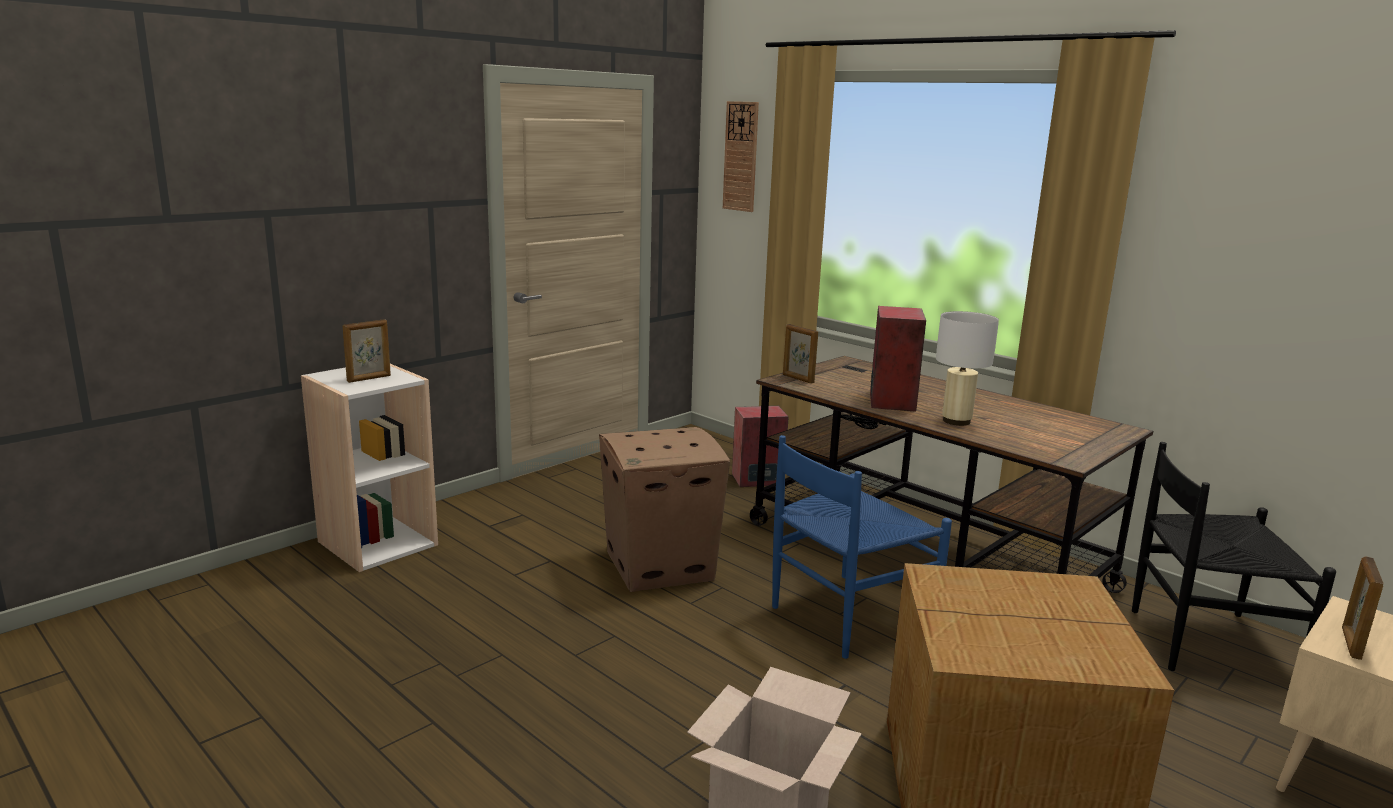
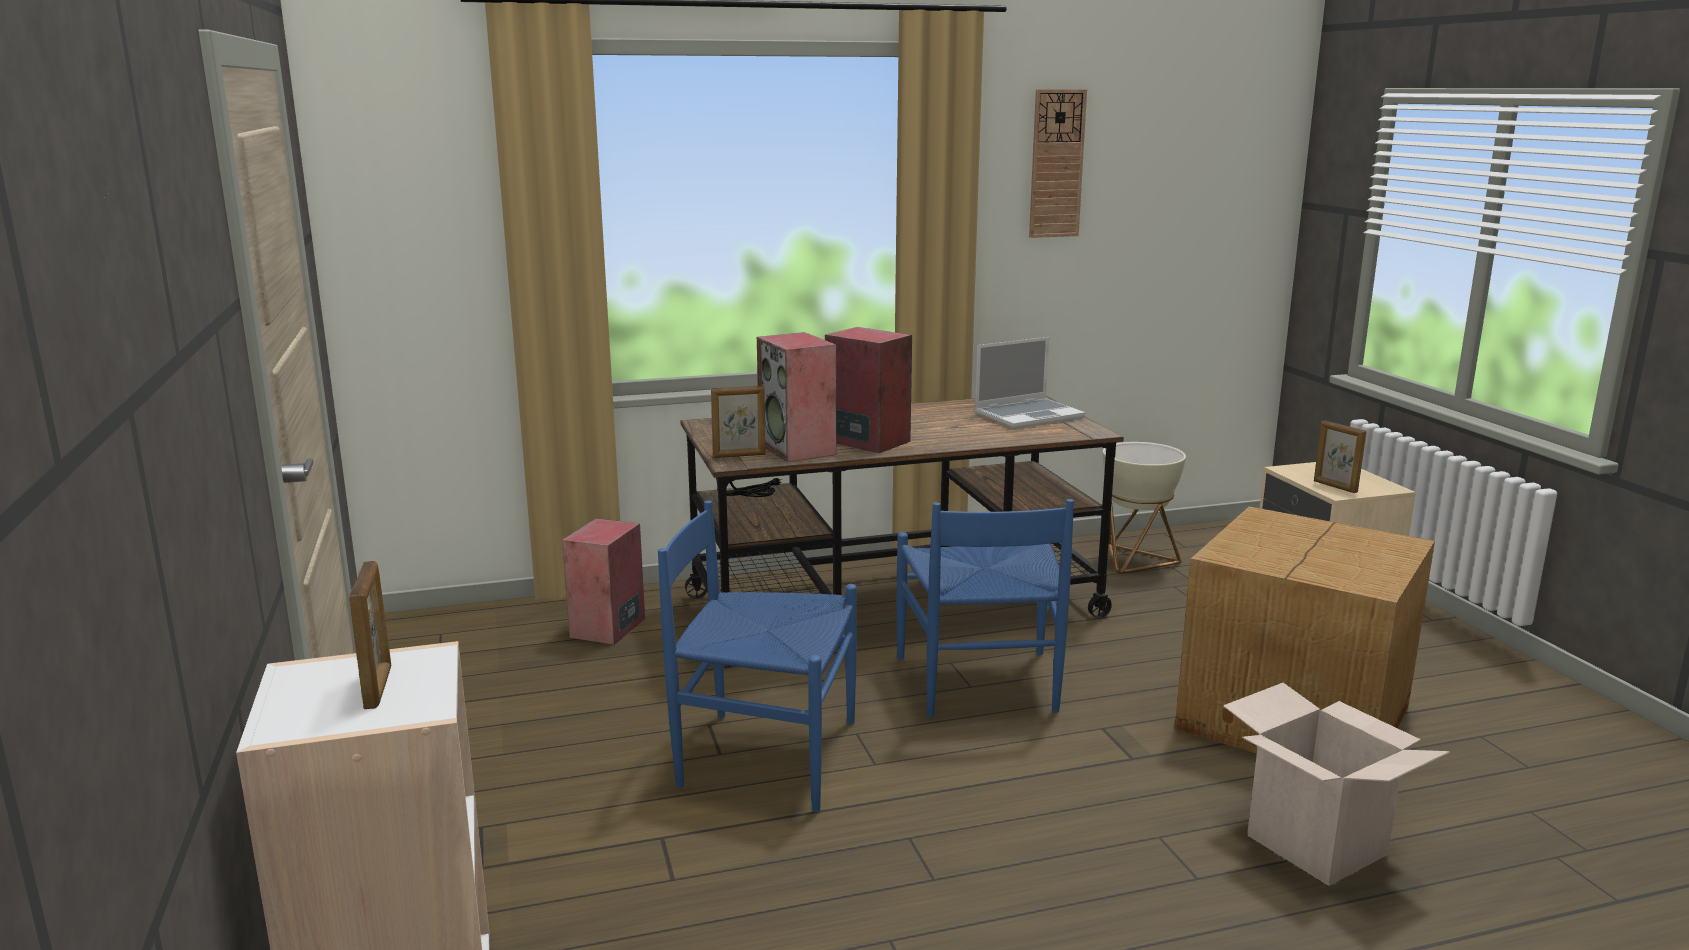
camera: 60 degrees left, 0 degrees up
(661, 566) = (765, 757): cardboard box -> blue chair
(741, 156) = (407, 172): wall clock -> wall clock (1056, 164)
(837, 388) = (798, 449): none -> speaker
(957, 421) = (956, 436): white table lamp -> none
(1069, 435) = (1029, 415): none -> laptop
(1206, 644) = (1134, 561): black chair -> planter

